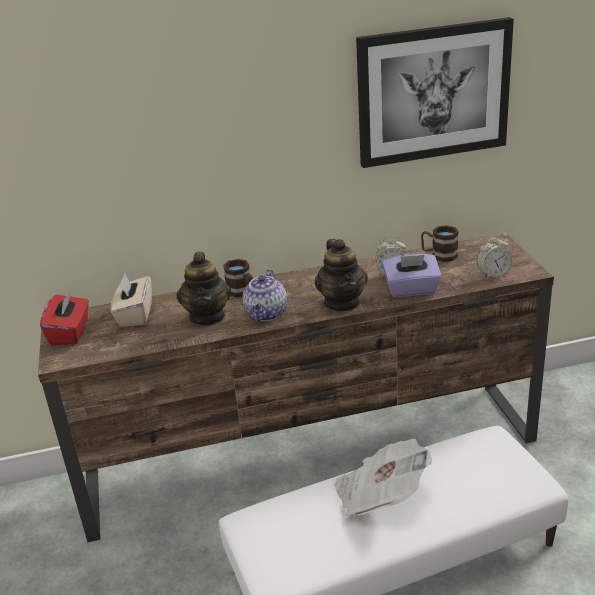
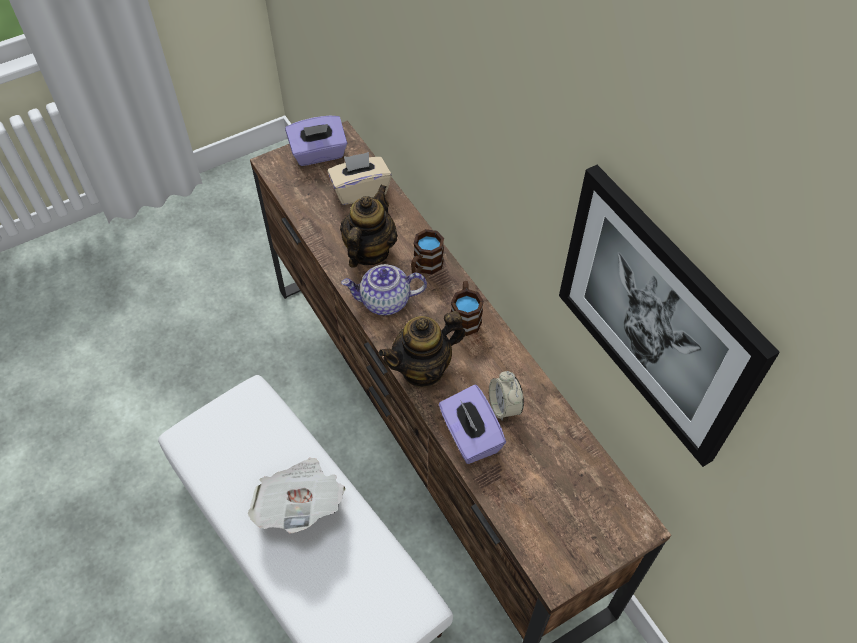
camera: 70 degrees right, 25 degrees up
(70, 333) = (319, 154): red tissue box -> purple tissue box
(208, 316) = (369, 251): teapot -> teapot turned 135 degrees clockwise
(439, 255) = (571, 455): brown mug -> brown mug (465, 316)
(493, 274) = (534, 529): alarm clock -> none

